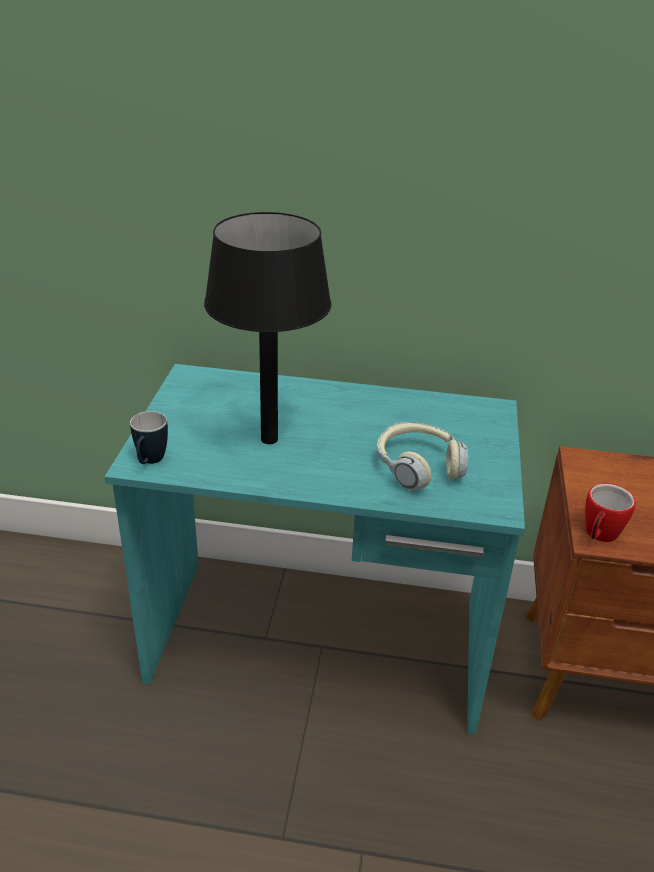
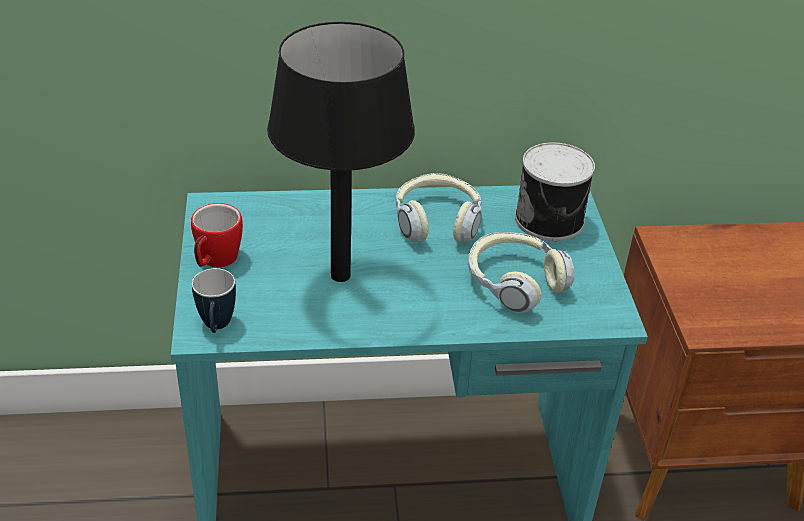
camera: 15 degrees left, 5 degrees up
(370, 410) = (437, 221): none -> headphones
(471, 423) = (551, 219): none -> can
(599, 535) = (707, 325): mug -> mug (215, 261)

